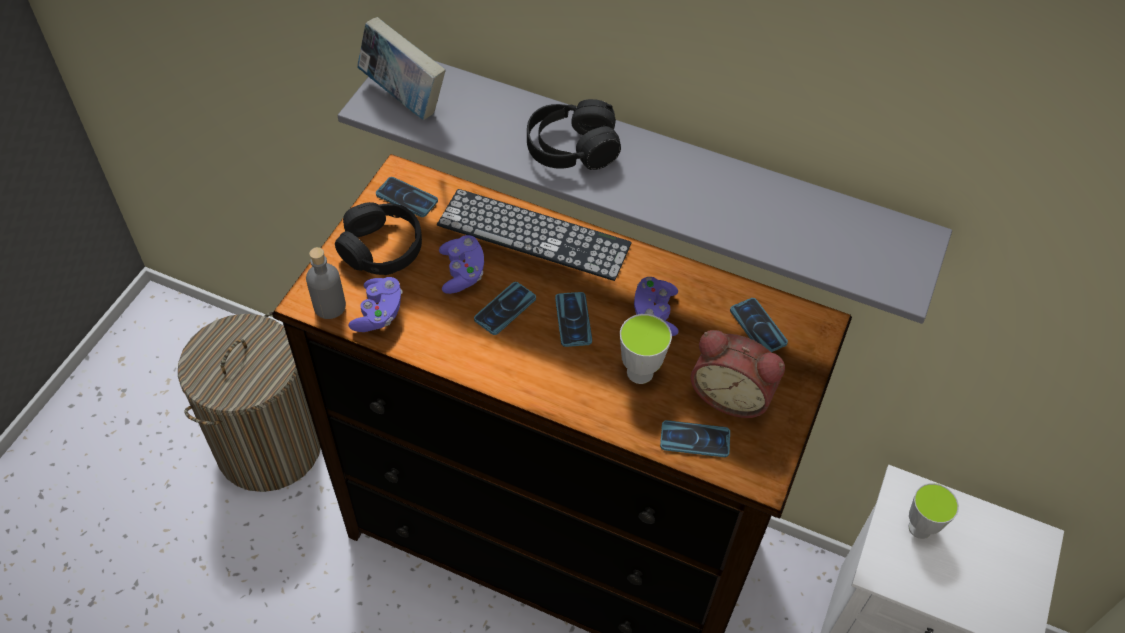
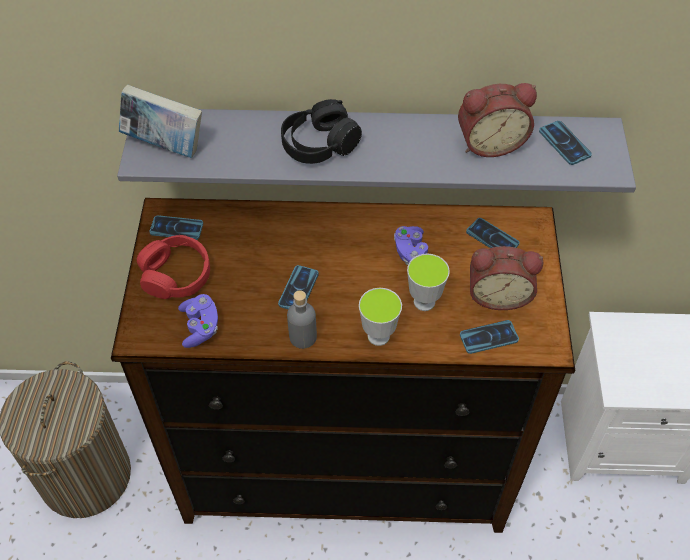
camera: 20 degrees left, 0 degrees up
(329, 306) = (157, 335): grey bottle -> grey bottle (303, 337)
(381, 248) = (176, 275): black headphones -> red headphones
(462, 273) = (251, 272): purple game controller -> none
(534, 234) = (292, 224): keyboard -> none
(573, 320) = (355, 279): phone -> phone (564, 143)
(771, 208) = (490, 142): none -> alarm clock
(919, 528) = (631, 349): cup -> cup (378, 336)

